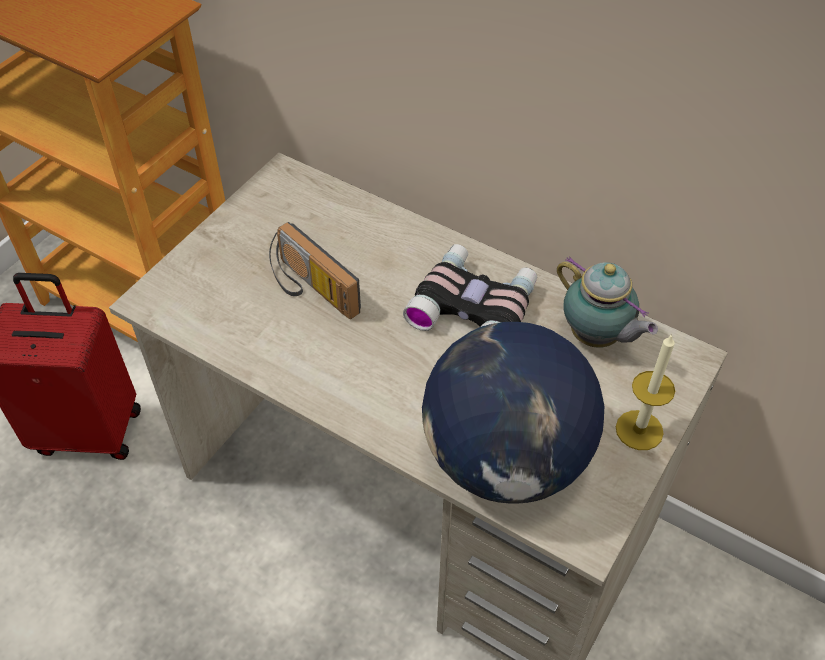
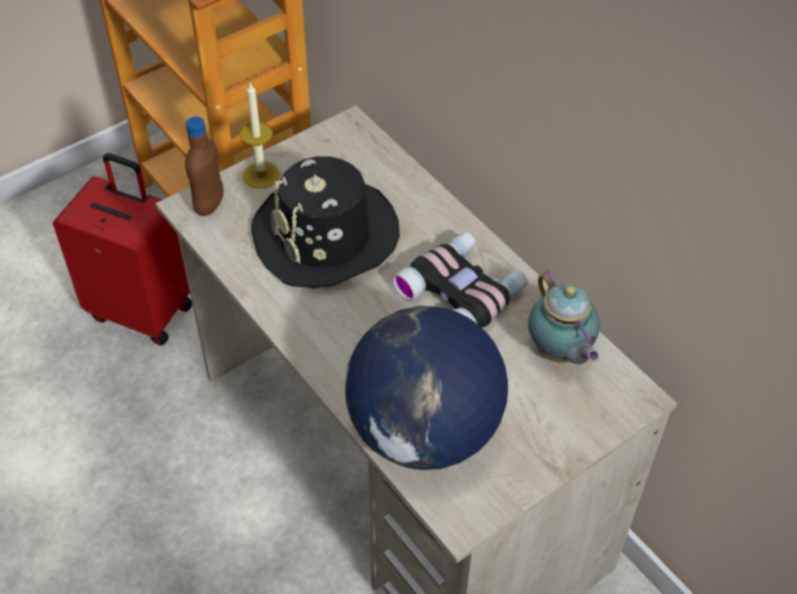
camera: 20 degrees right, 0 degrees up
(170, 292) = (209, 204): none -> brown bottle
(309, 289) = (326, 236): radio -> black hat
(639, 430) = (555, 445): candle -> candle (261, 175)

